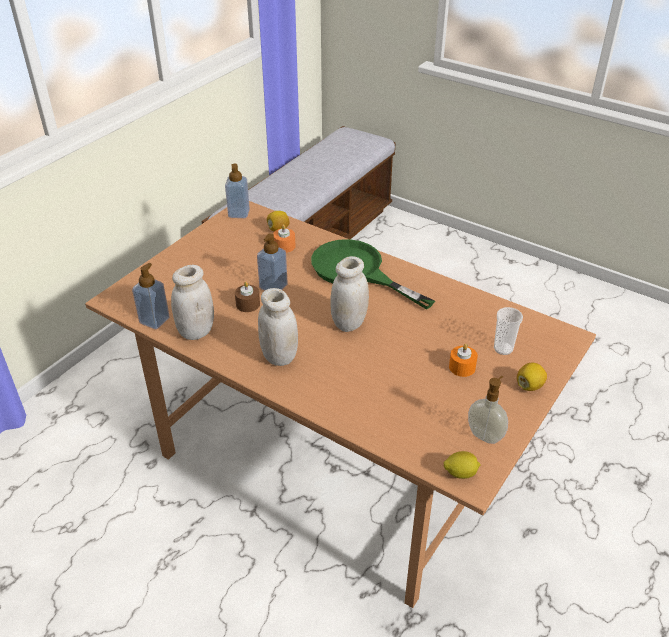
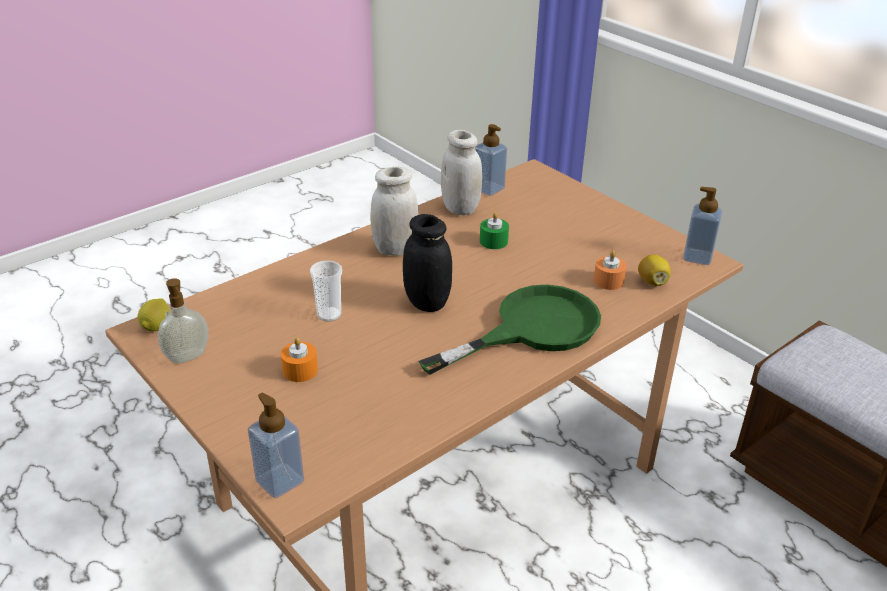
camera: 105 degrees right, 5 degrees down
(248, 304) = (493, 241): brown candle -> green candle
(273, 286) = (521, 261): soap dispenser -> soap dispenser (279, 481)
(349, 323) = (427, 302): white jar -> black jar
(503, 348) = (310, 417): cup -> cup (329, 314)
(529, 386) = (231, 418): lemon -> none

